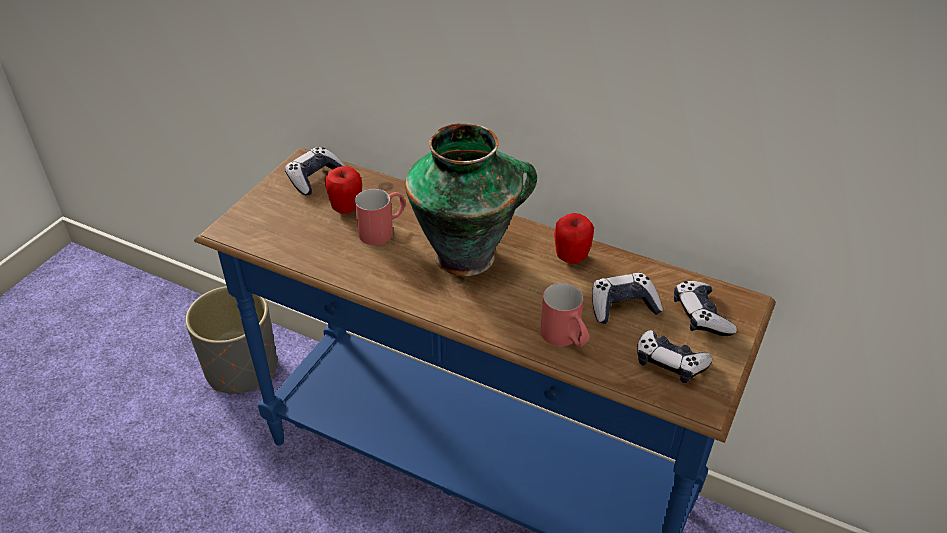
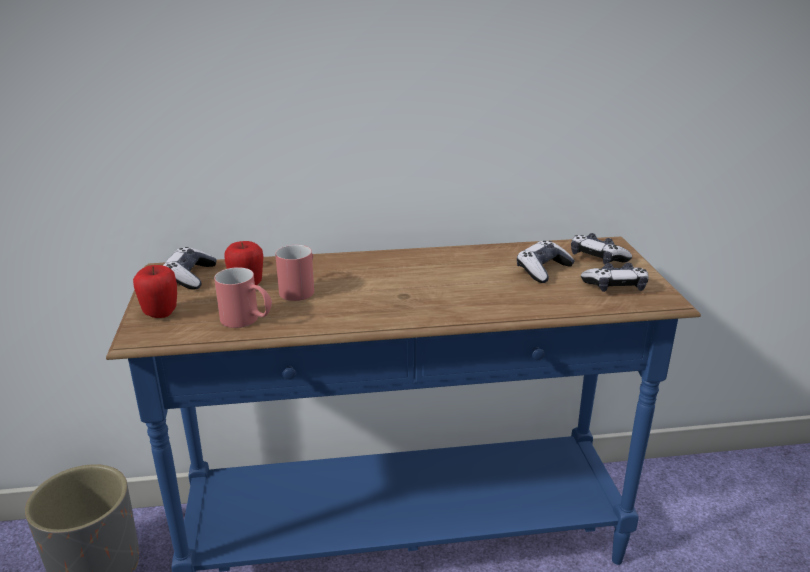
camera: 35 degrees left, 15 degrees down
(468, 255) = (392, 280): vase -> none
(565, 339) = (532, 300): red mug -> red mug (247, 321)
(571, 257) = (471, 257): apple -> apple (160, 314)

